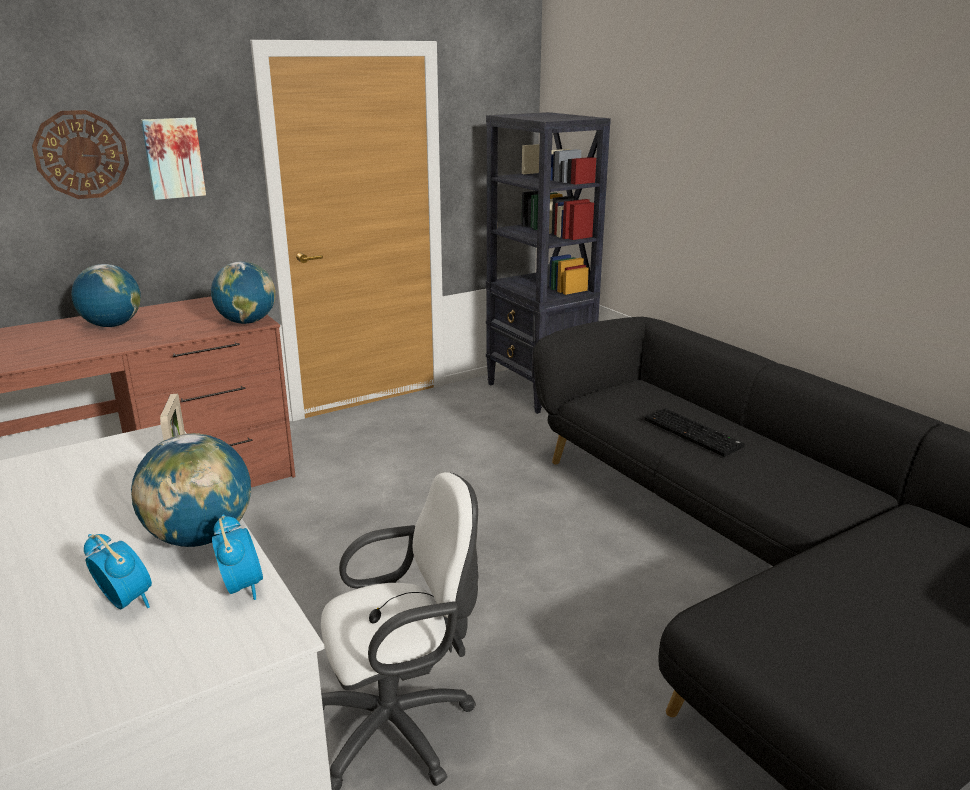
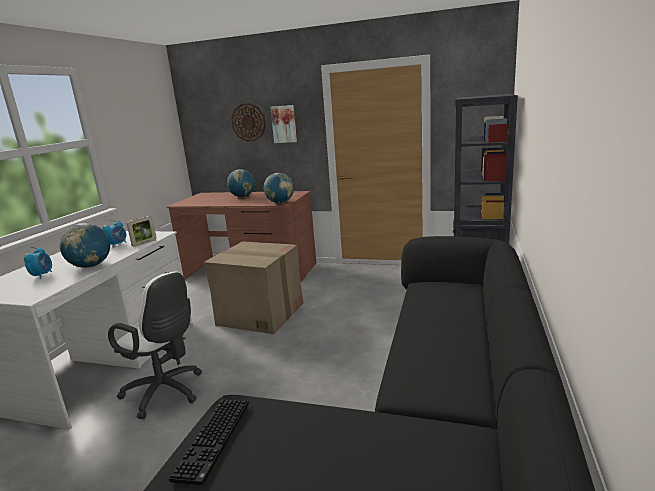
camera: 50 degrees right, 5 degrees down
(242, 587) = (61, 282): alarm clock -> alarm clock (118, 244)
(316, 542) = (260, 314): none -> cardboard box
(694, 433) = (434, 321): keyboard -> keyboard (214, 440)

